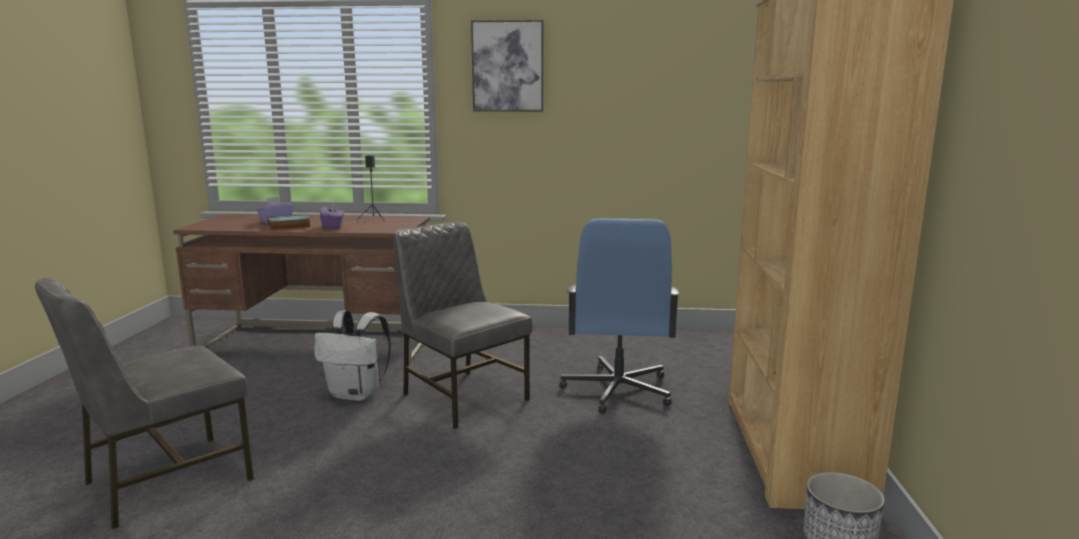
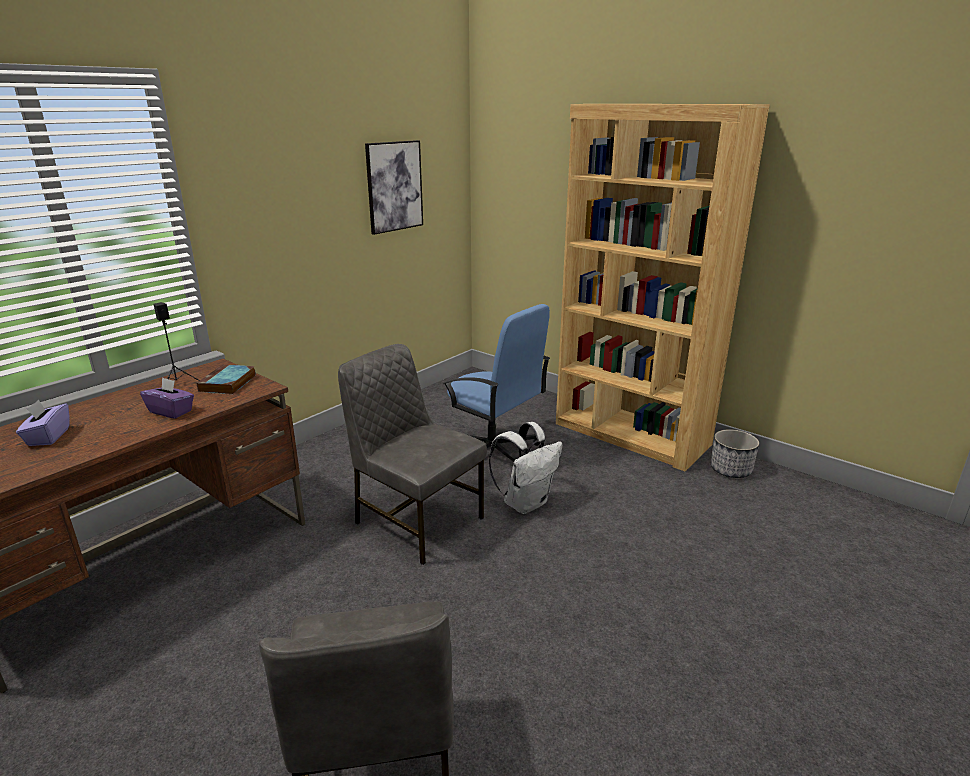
camera: 55 degrees left, 10 degrees up
(288, 226) = (104, 435): book -> book (228, 384)
(357, 394) = (331, 578): white backpack -> white backpack (526, 502)
(463, 397) = (416, 520): grey chair -> grey chair turned 45 degrees clockwise
(508, 66) = (263, 162): picture -> picture (394, 186)

